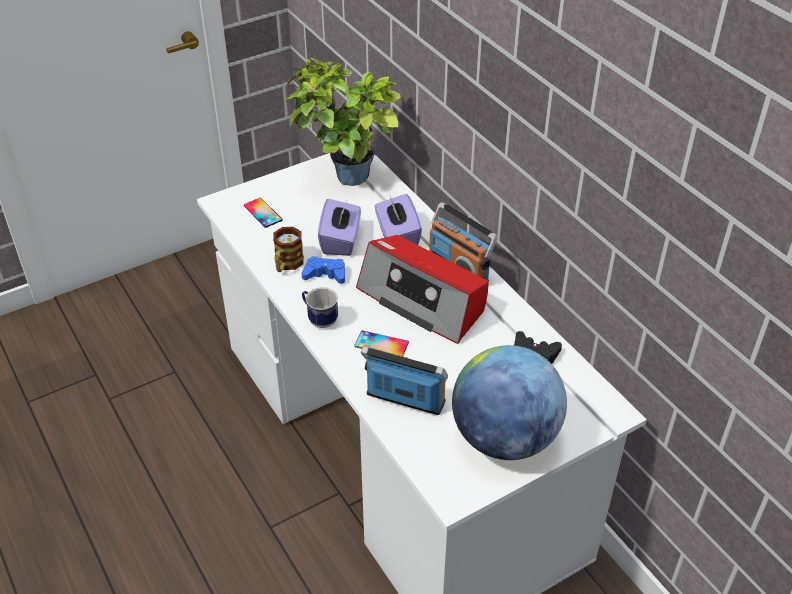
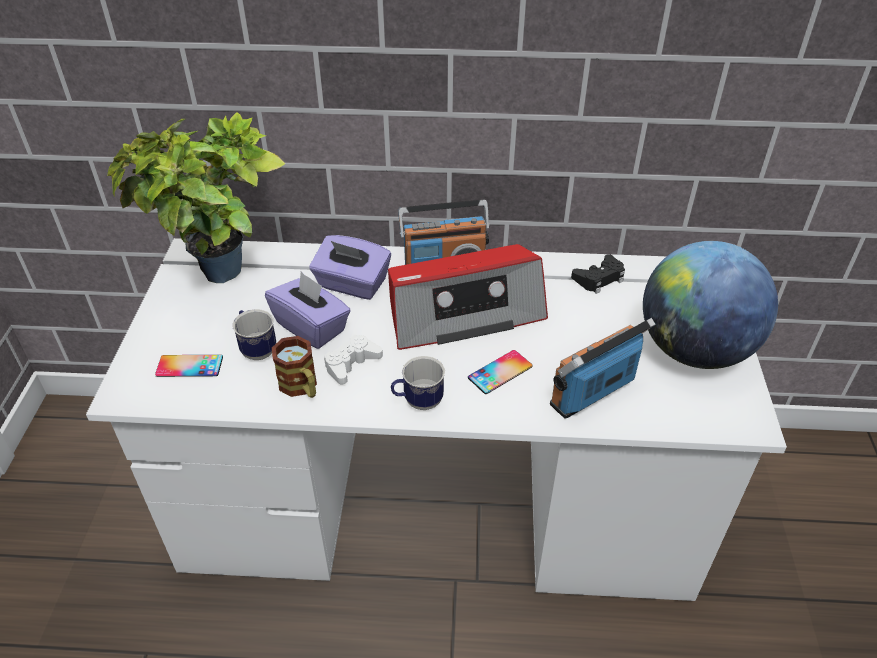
camera: 55 degrees left, 0 degrees up
(300, 229) = (256, 348): none -> mug
(325, 274) = (351, 364): blue game controller -> white game controller

